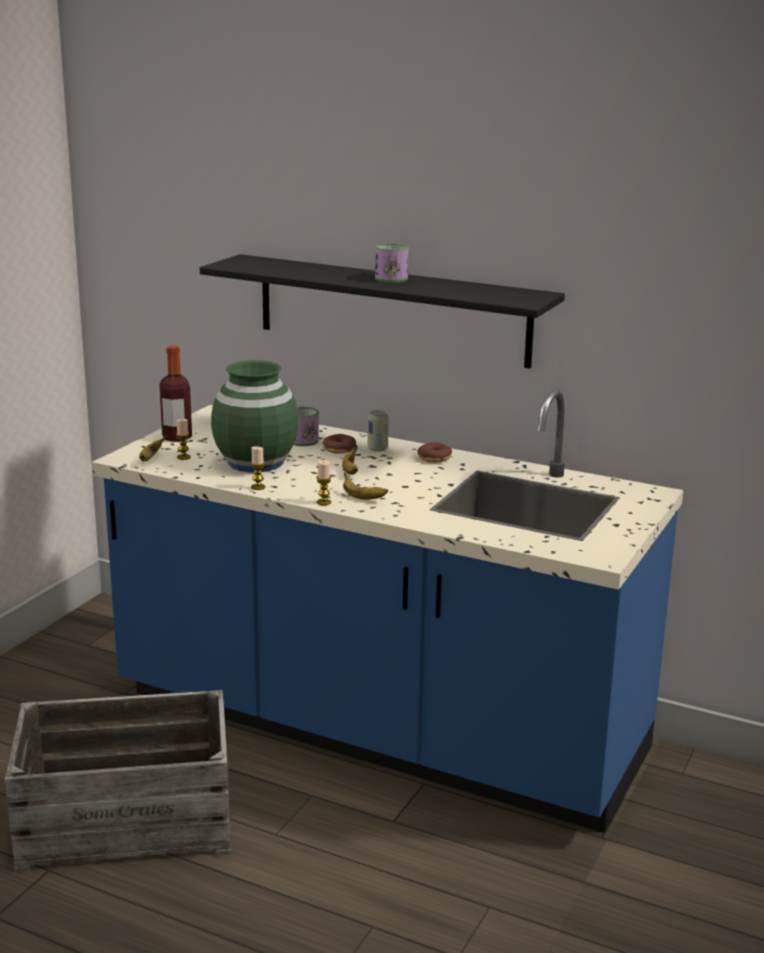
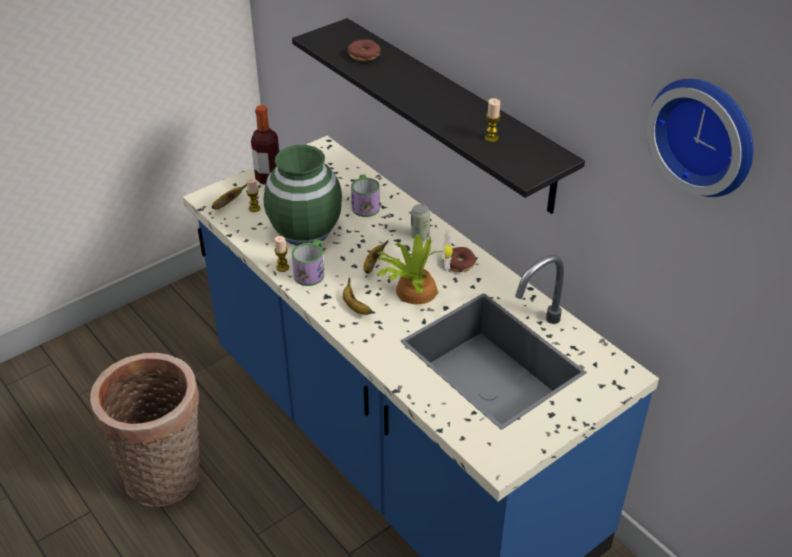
camera: 25 degrees right, 20 degrees up
(127, 818) = (166, 479): crate -> basket
(324, 502) = (319, 305): candle -> candle (491, 138)
(339, 449) = (386, 229): donut -> donut (364, 55)
(391, 277) = (441, 92): mug -> mug (311, 272)
(408, 478) = (414, 289): none -> potted plant
(693, 213) = (706, 134): none -> wall clock

